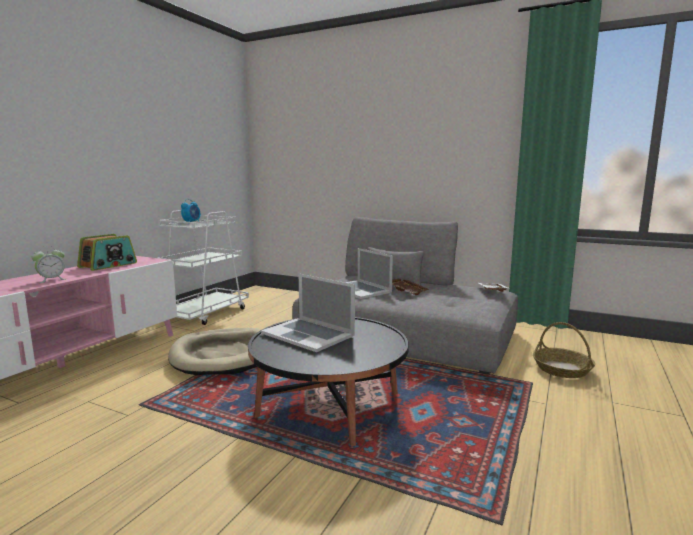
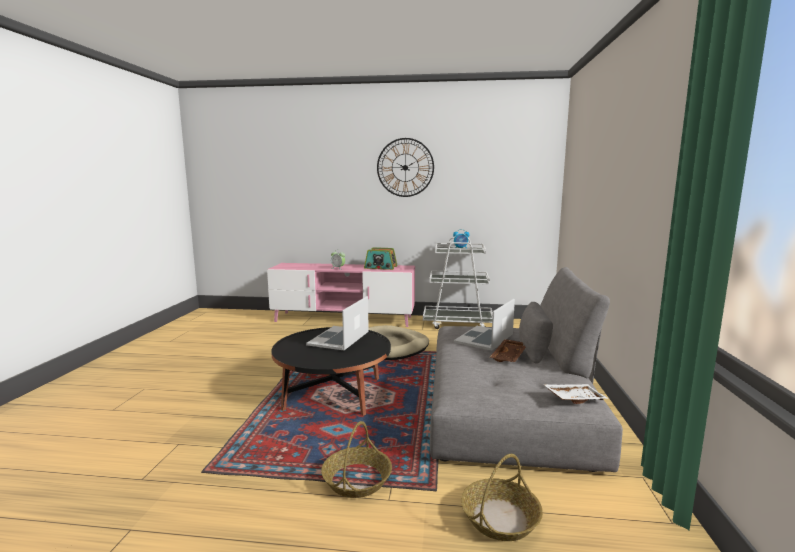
camera: 70 degrees right, 0 degrees up
(102, 113) = (405, 167): none -> wall clock
(518, 414) = (357, 480): none -> basket

